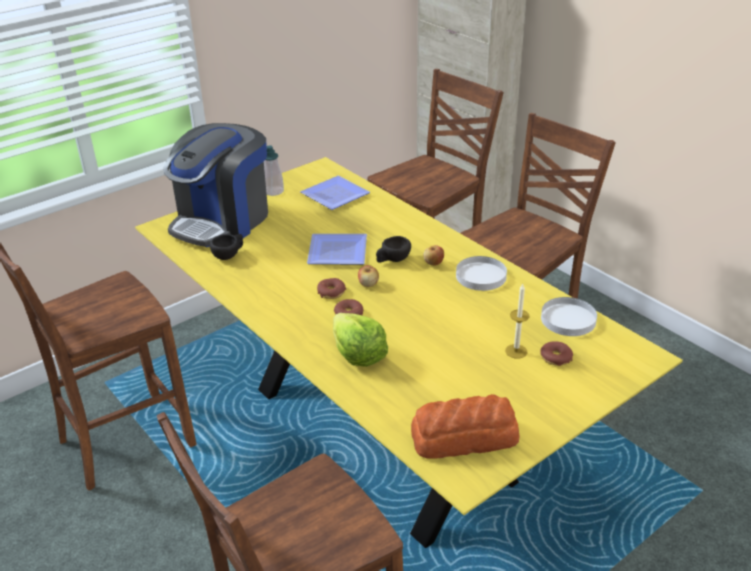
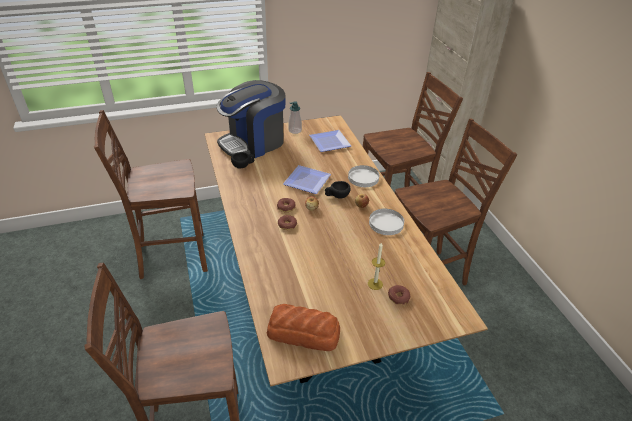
camera: 20 degrees right, 5 degrees up
(358, 354) = (275, 254): lettuce -> none
(379, 432) = (313, 298): yellow dining table -> brown dining table
(568, 319) = (425, 272): white plate -> white plate (363, 178)

